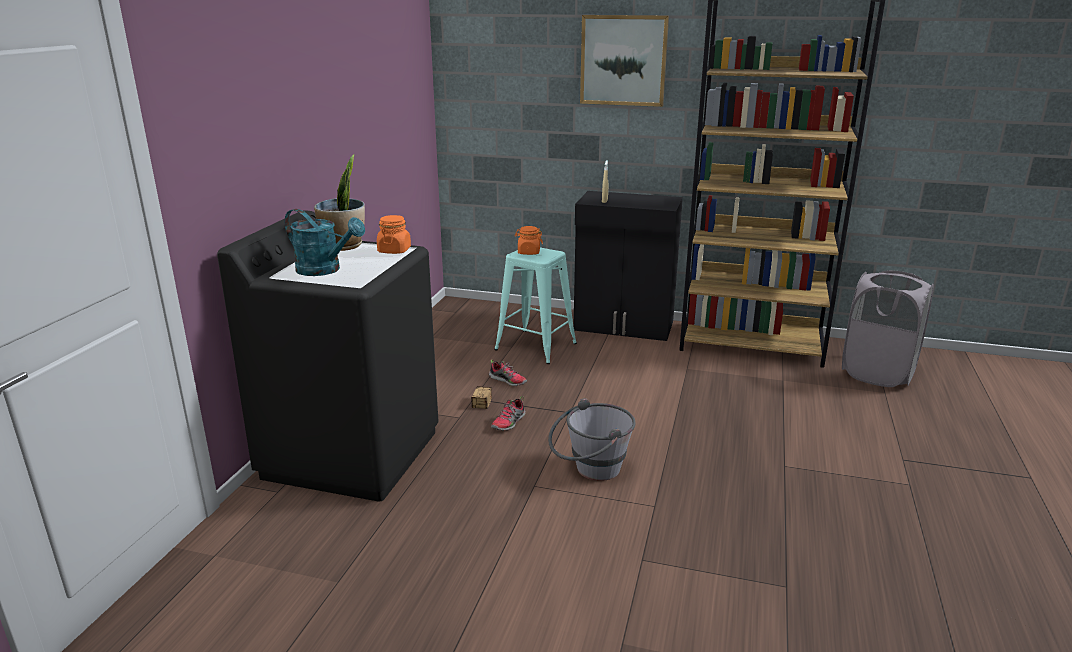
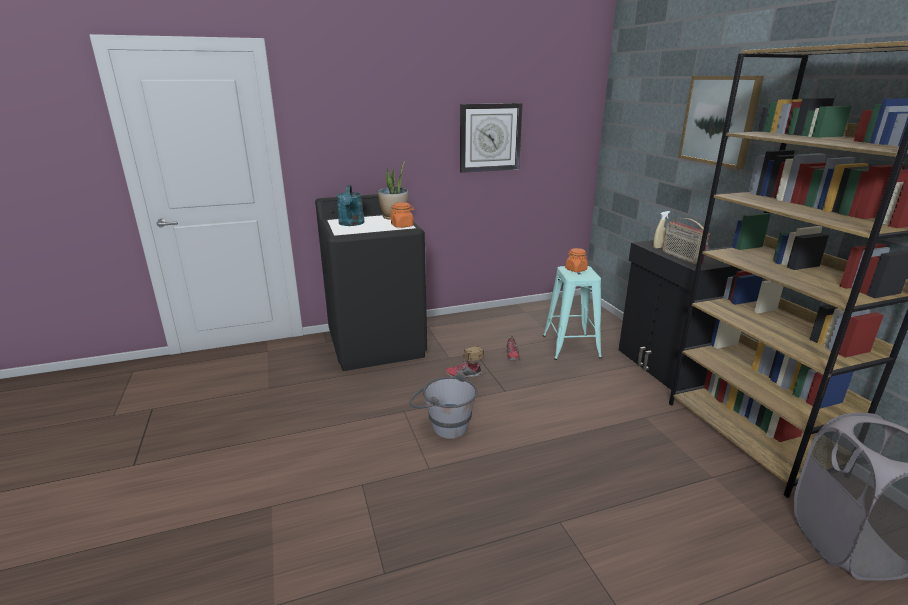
camera: 55 degrees right, 0 degrees up
(361, 107) = (490, 137): none -> wall clock
(640, 204) = (681, 257): none -> radio

